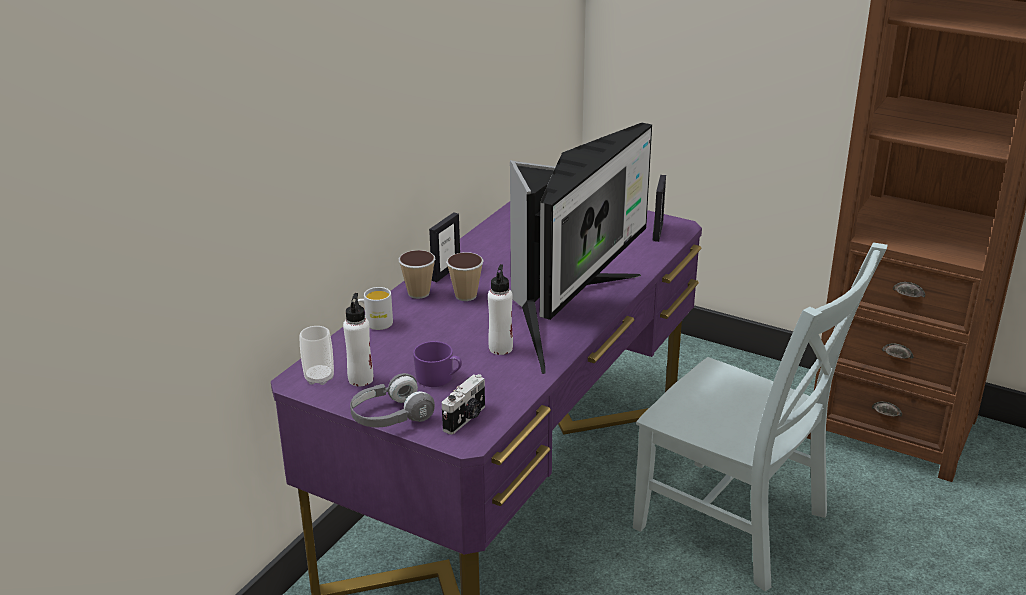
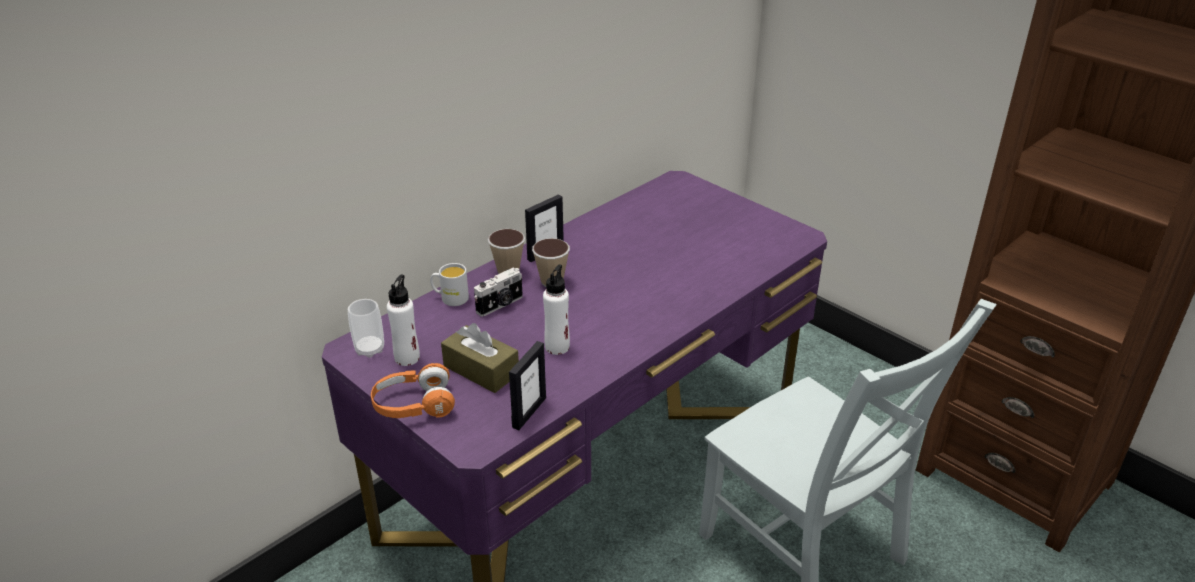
camera: 15 degrees right, 5 degrees up
(390, 416) = (413, 405): grey headphones -> orange headphones
(439, 378) = (481, 370): purple mug -> brown tissue box
(466, 419) = (484, 422): camera -> camera (500, 305)
(569, 313) = (644, 318): monitor -> none
(657, 232) = (778, 239): picture frame -> picture frame (529, 412)

